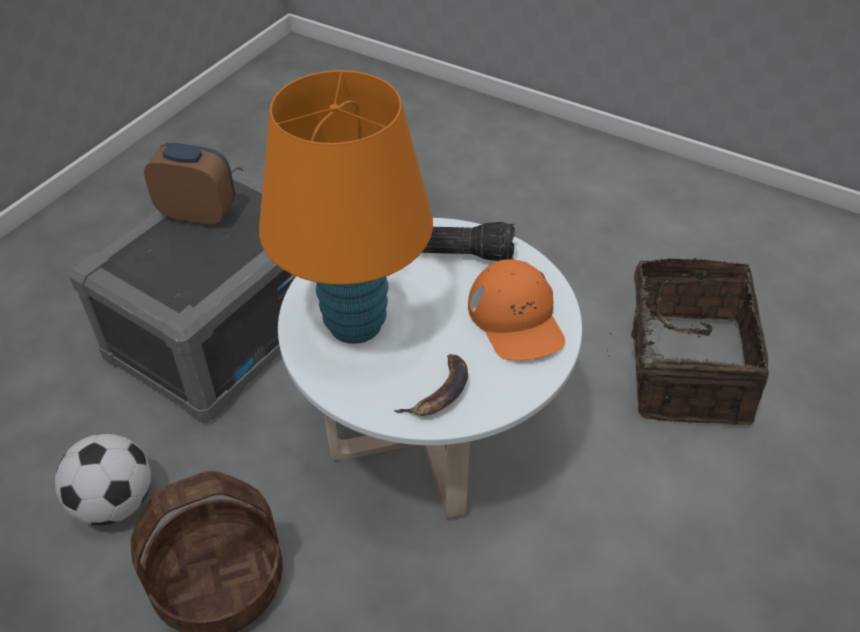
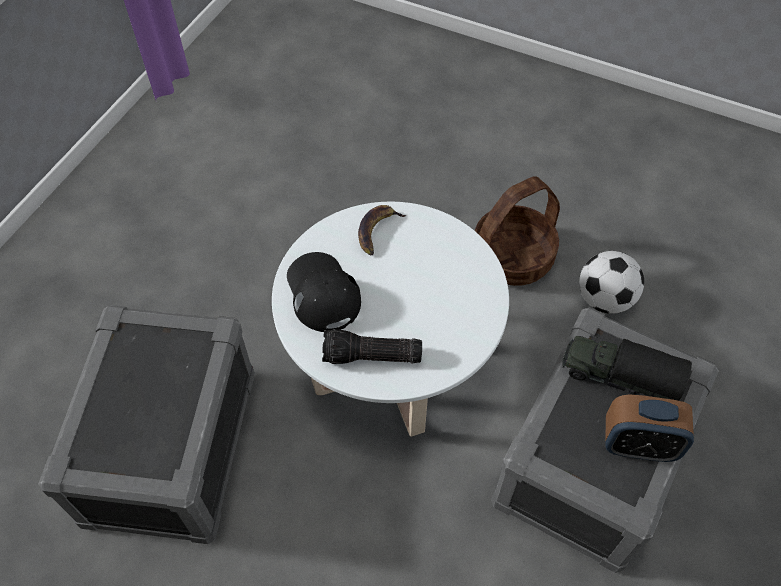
camera: 175 degrees right, 10 degrees up
(186, 265) = (617, 378): none -> toy truck
(355, 324) = (446, 279): orange table lamp -> none
(516, 319) = (322, 293): orange cap -> black cap
(682, 370) = (172, 447): basket -> grey storage box

